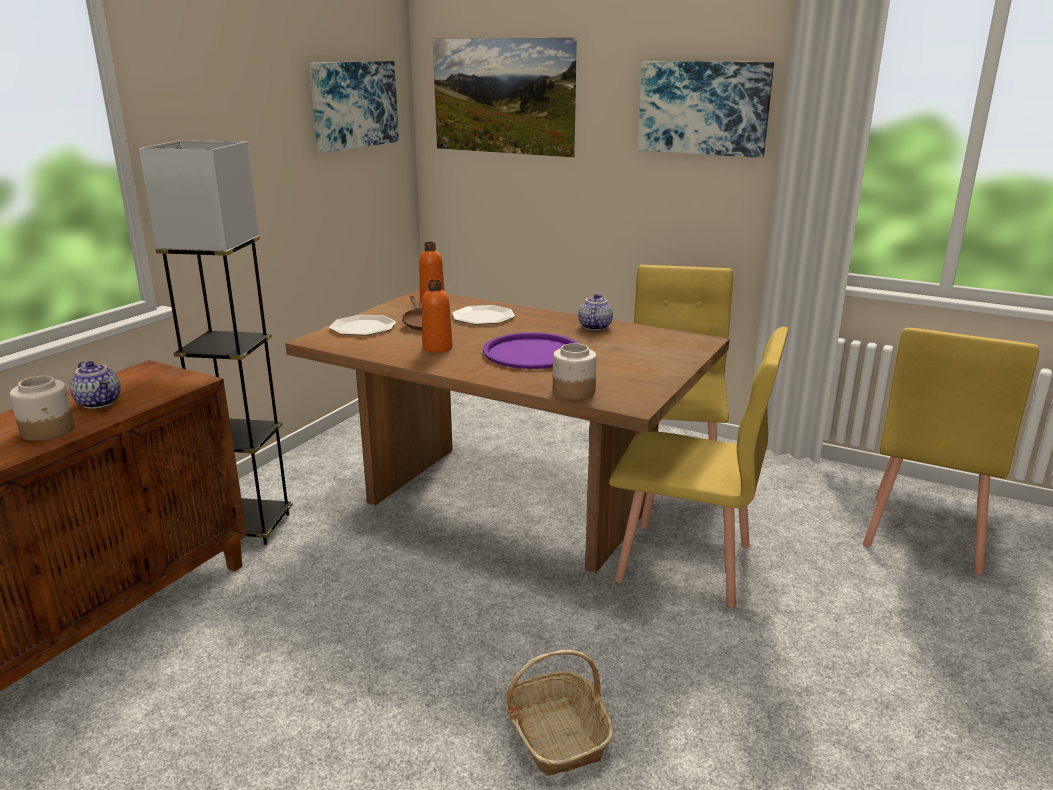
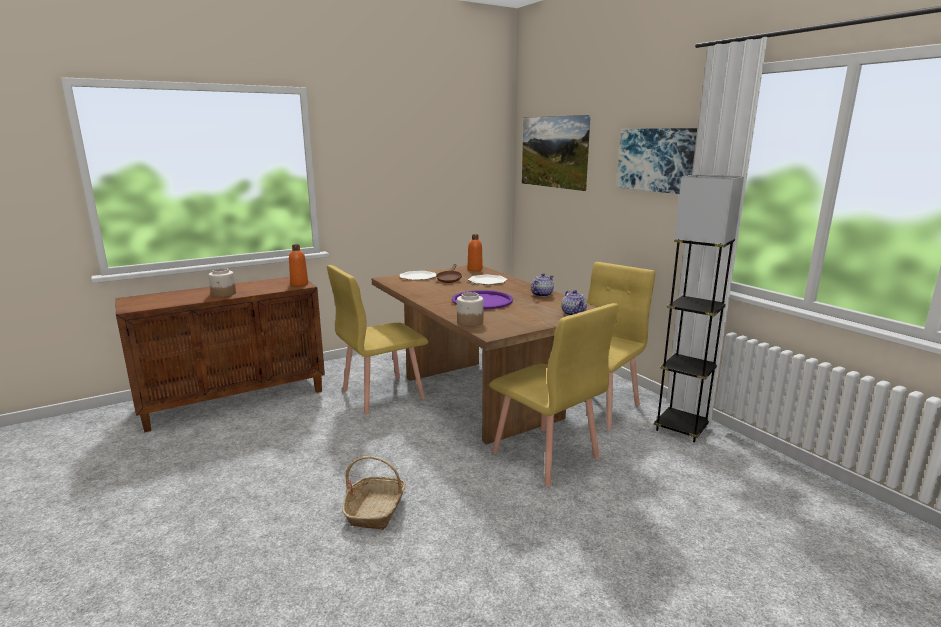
camera: 30 degrees right, 5 degrees down
(100, 402) = (257, 287): teapot -> teapot (574, 314)
(251, 527) = (343, 376): grey floor lamp -> grey floor lamp (681, 428)
(353, 104) = (464, 155): picture -> none
(437, 348) = (437, 291): orange bottle -> orange bottle (299, 284)
(923, 533) = (744, 489): yellow chair -> yellow chair (382, 394)

